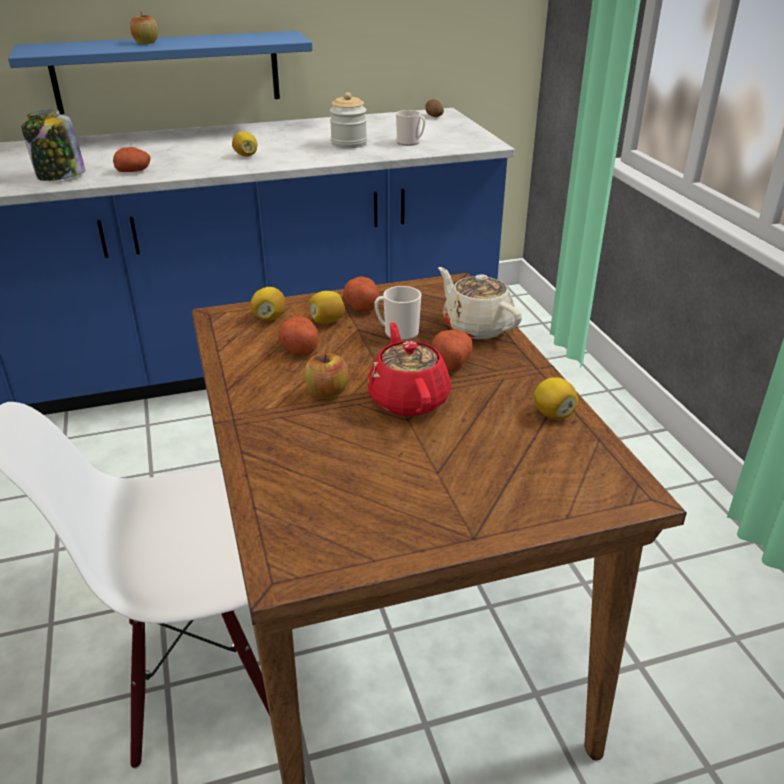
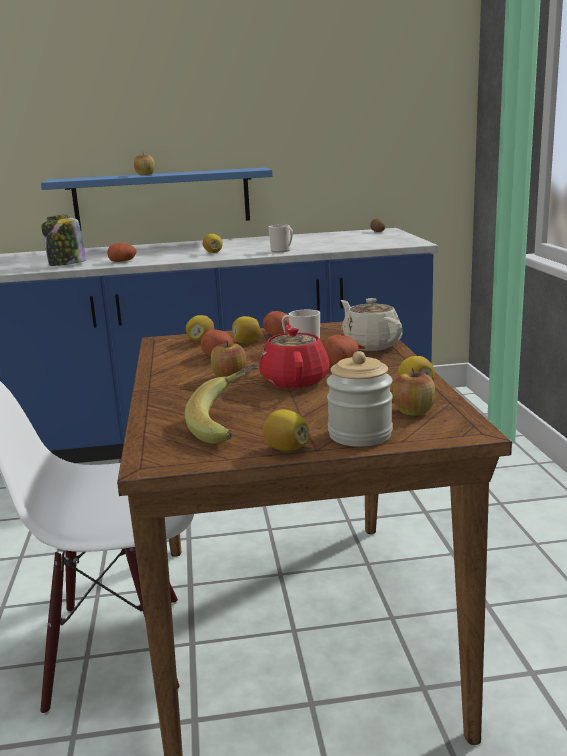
camera: 10 degrees right, 15 degrees down
(349, 143) = (299, 245): jar -> jar (360, 435)
(358, 493) = (231, 425): none -> banana
(410, 142) = (350, 244): mug -> mug (282, 251)
(439, 538) = (286, 449): none -> lemon
(563, 459) = (413, 411): none -> apple

